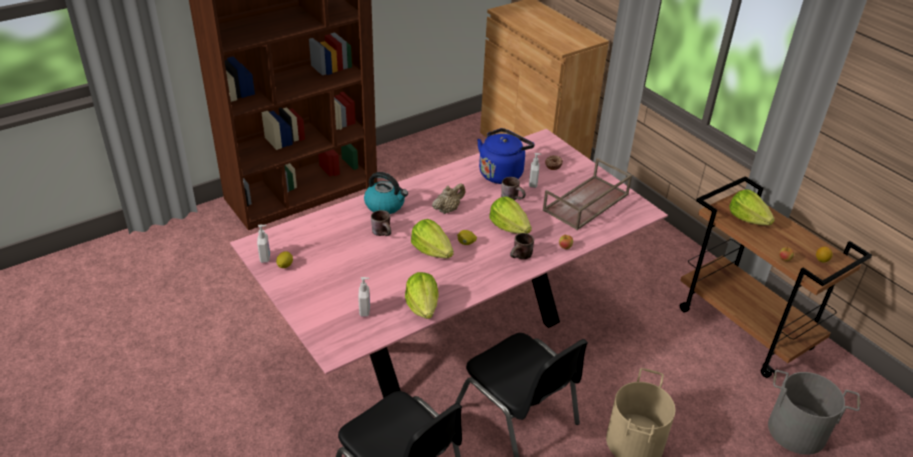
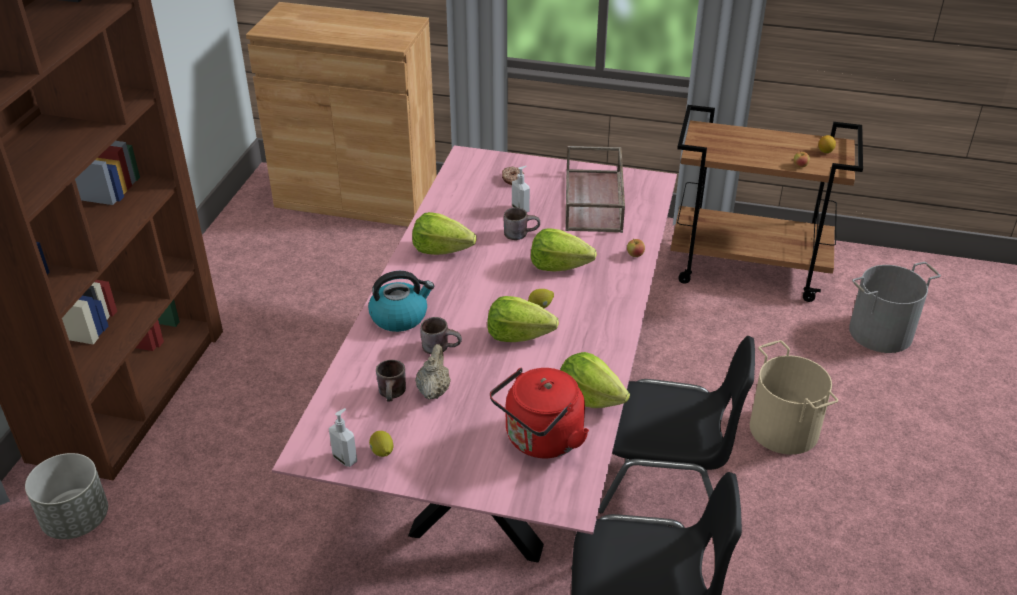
camera: 40 degrees left, 0 degrees up
(215, 238) = (76, 519): none -> grey planter
(365, 311) = (540, 440): soap dispenser -> red kettle
(448, 209) = (473, 282): beige teapot -> beige teapot (433, 390)
(502, 173) = (474, 214): blue kettle -> none
(521, 257) = (610, 288): brown mug -> brown mug (394, 394)
(747, 219) = (729, 145): lettuce -> lettuce (441, 250)

